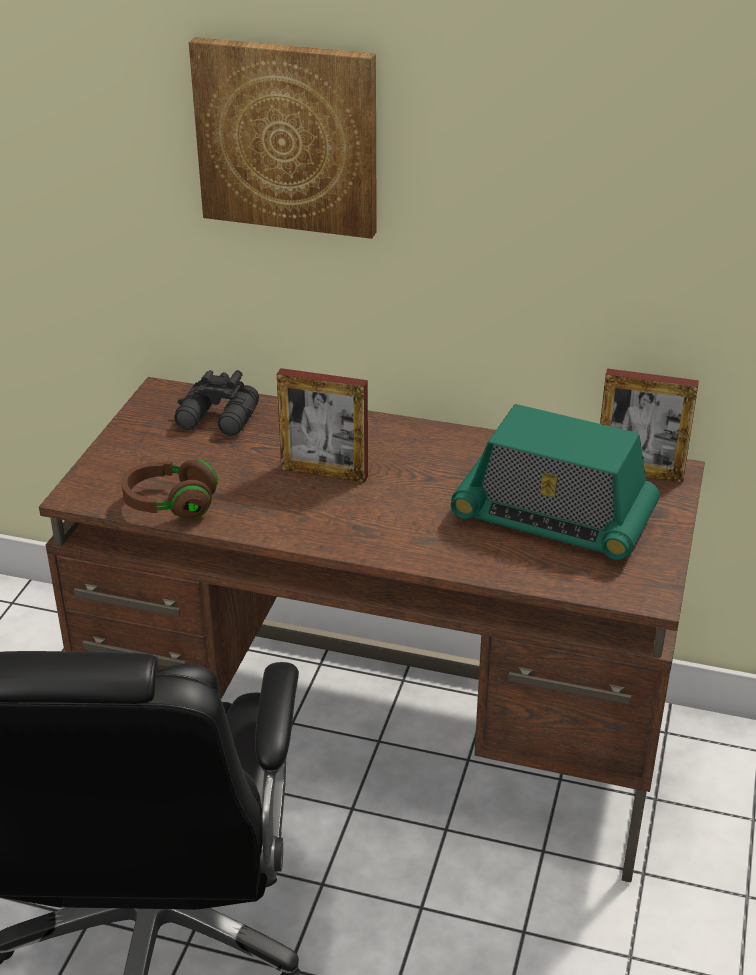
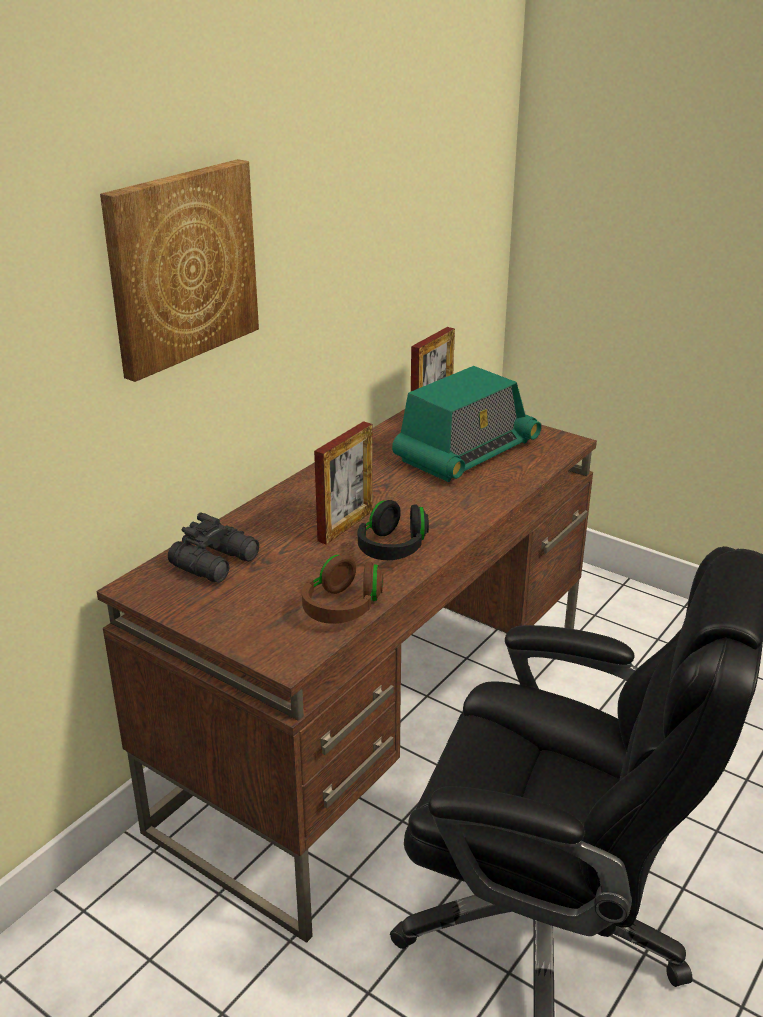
camera: 70 degrees left, 5 degrees down
(295, 510) = (392, 548): none -> black headphones

